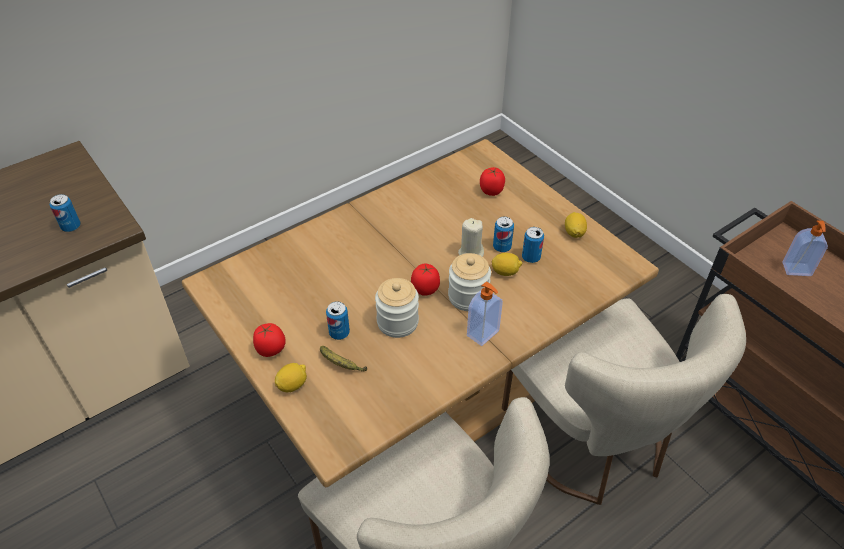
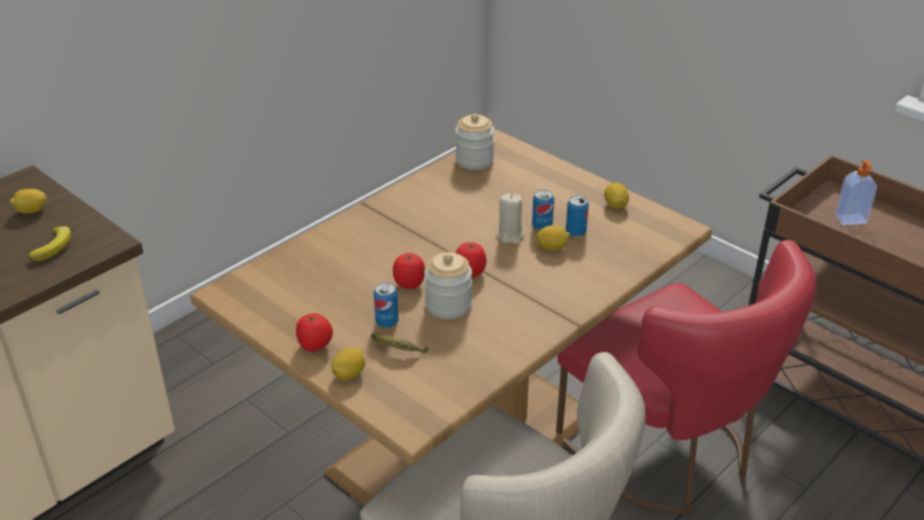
camera: 10 degrees left, 10 degrees down
(64, 188) = (31, 211): none -> lemon
(71, 226) = (54, 246): can -> banana
(468, 297) = (518, 274): jar -> jar (474, 160)
(483, 334) = (544, 305): soap dispenser -> none
(491, 191) = (516, 176): tomato -> tomato (409, 284)
(594, 443) = (668, 454): beige chair -> red chair

